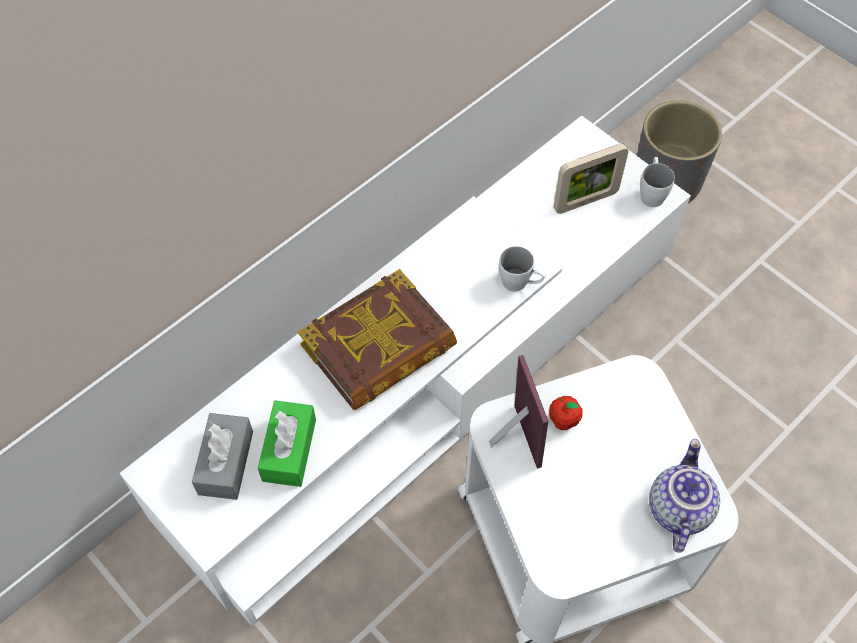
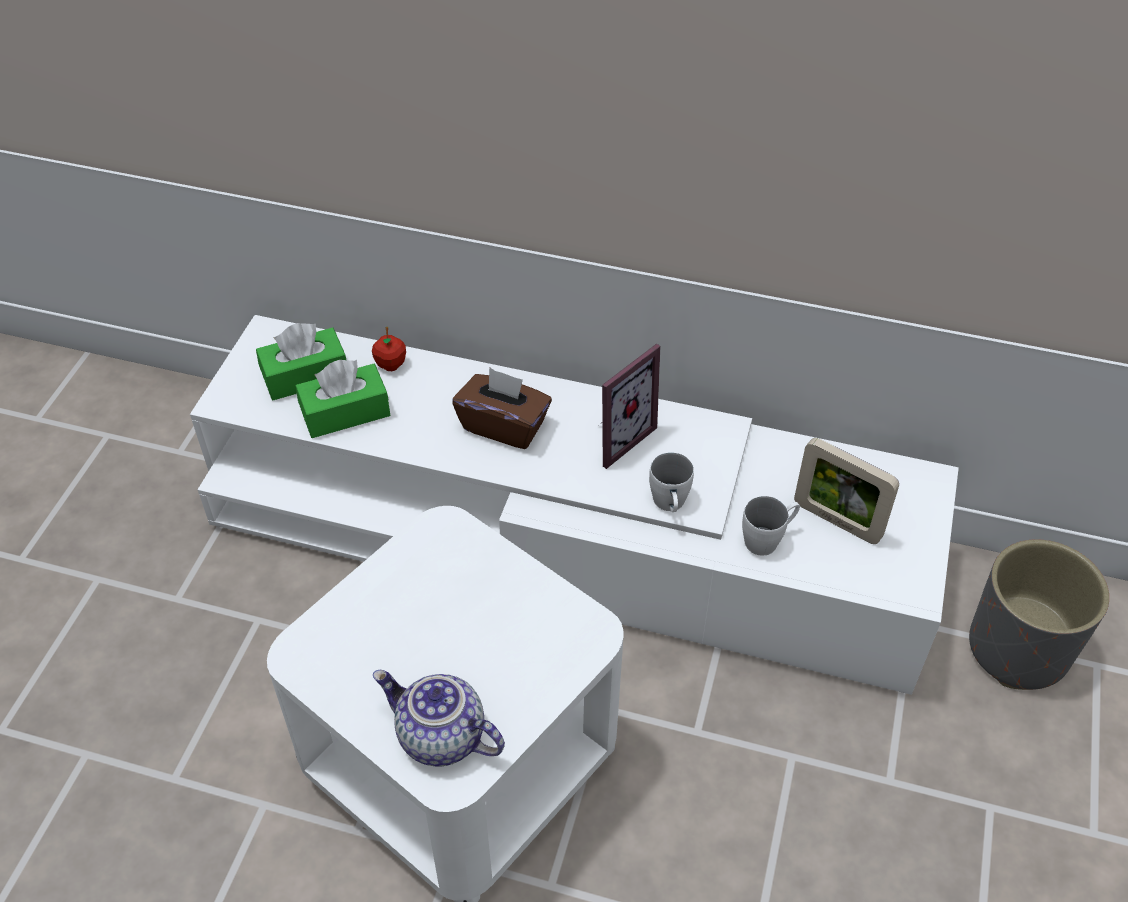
camera: 60 degrees right, 10 degrees down
(226, 462) = (305, 376): grey tissue box -> green tissue box
(379, 347) = (504, 425): book -> brown tissue box
(510, 440) = (431, 549): picture frame -> picture frame (615, 436)
(563, 420) = (486, 585): apple -> apple (391, 365)
(651, 192) = (907, 579): white mug -> white mug (768, 539)
(677, 508) = (439, 738): teapot -> teapot turned 135 degrees counterclockwise

